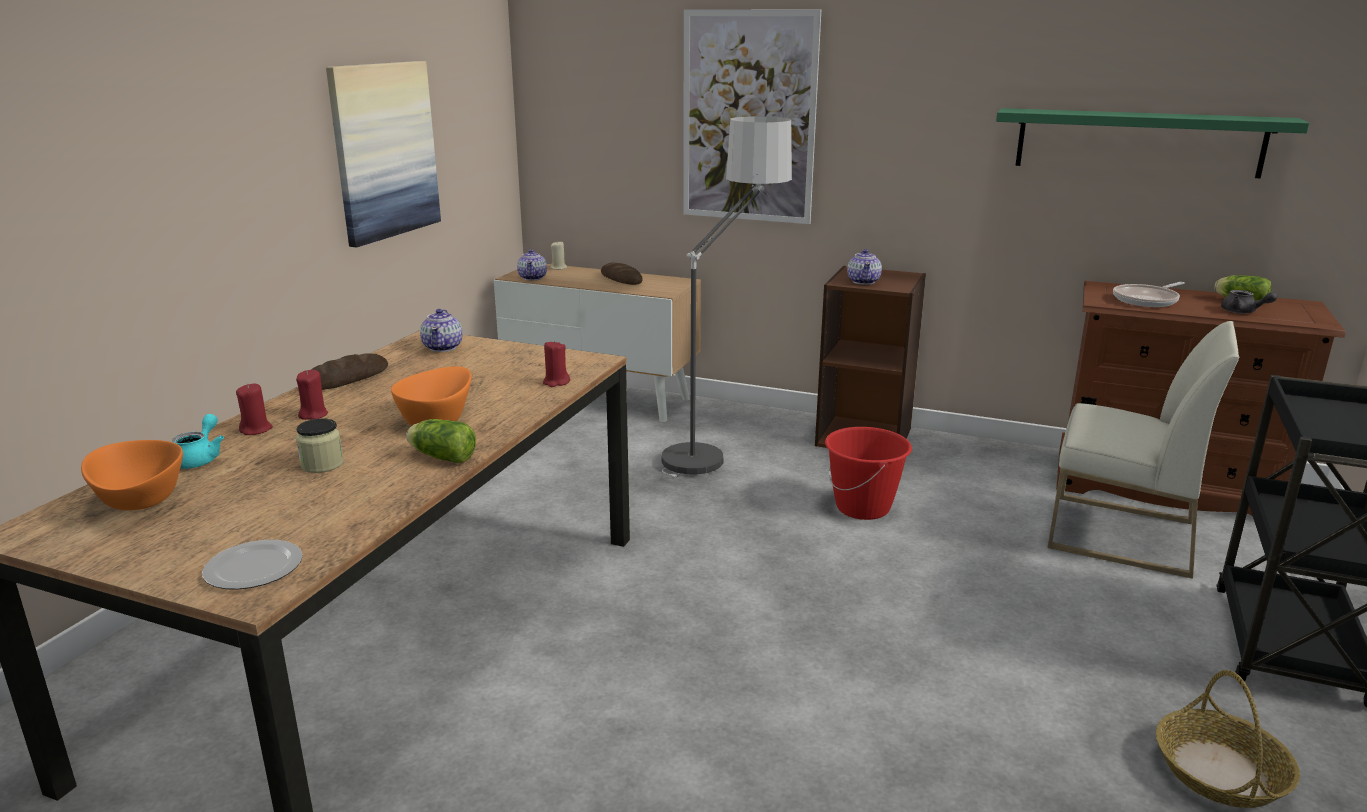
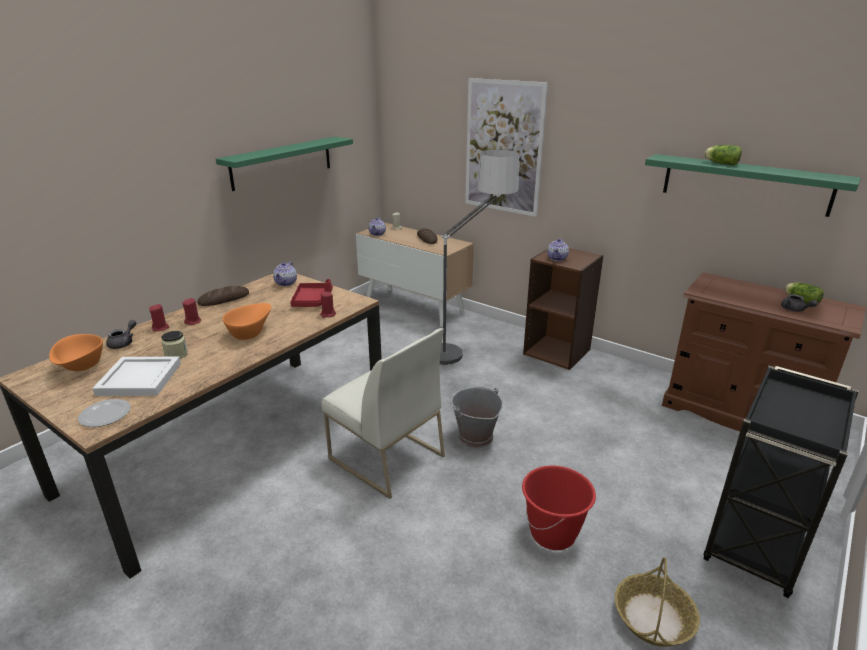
camera: 15 degrees right, 5 degrees up
(199, 459) = (124, 343): turquoise teapot -> grey teapot
(276, 508) = (138, 379): none -> white tray
(384, 151) = (282, 162): picture -> green shelf
(441, 457) = (235, 358): lettuce -> lettuce (720, 163)
(513, 367) = (313, 301): none -> red tray
(810, 569) = (475, 437): none -> grey bucket
(863, 507) = (529, 400): red bucket -> red bucket (553, 534)
(1119, 535) = (685, 444): white chair -> white chair (385, 457)
(1147, 300) = (733, 293): frying pan -> none

